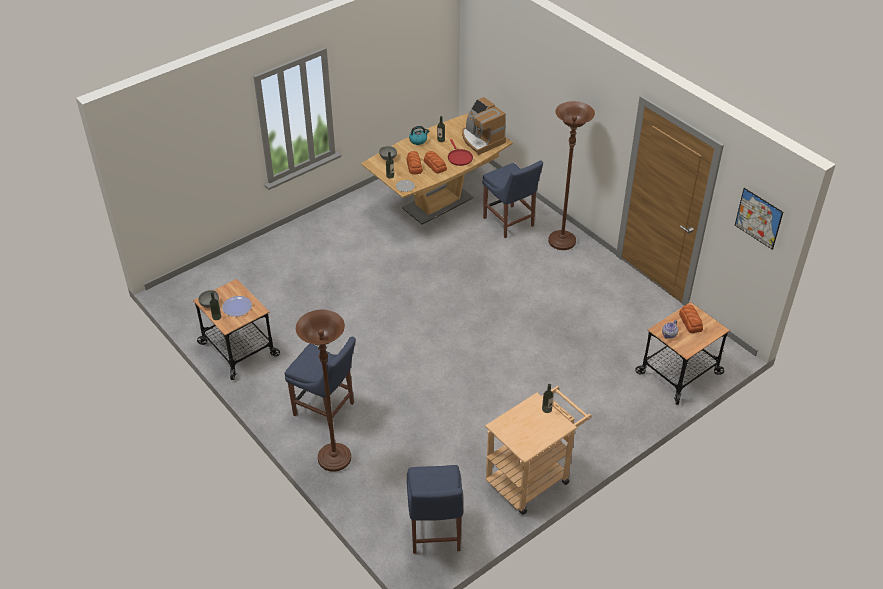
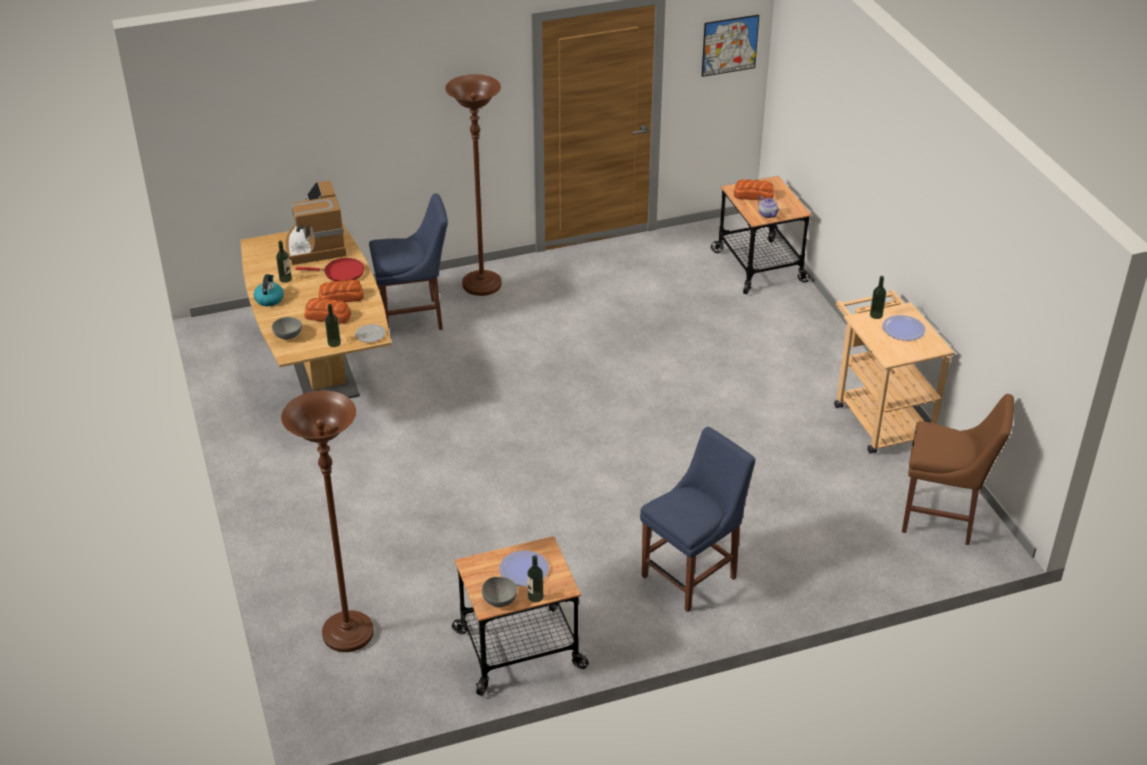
camera: 70 degrees left, 5 degrees down
(334, 458) = (787, 585): brown floor lamp -> brown floor lamp (348, 634)
(435, 534) = (943, 519): blue chair -> brown chair
(481, 140) = (315, 245): coffee machine -> coffee machine turned 90 degrees clockwise
(537, 427) = (903, 329): none -> plate

